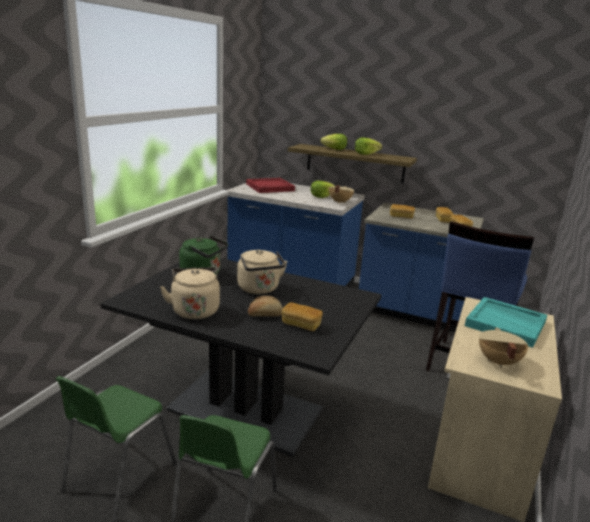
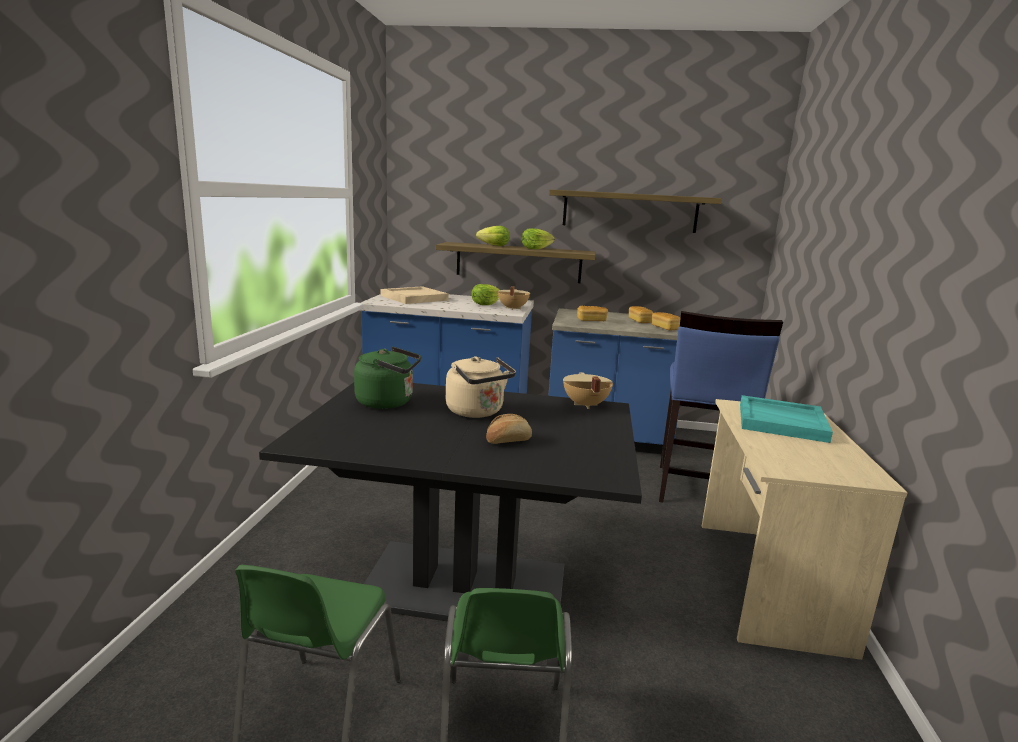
camera: 15 degrees left, 5 degrees down
(195, 310) = (408, 445): beige kettle -> none
(269, 187) = (414, 298): red tray -> beige tray
(301, 325) = (563, 447): bread -> none
(447, 126) = (629, 211): none -> shelf
(497, 362) = (809, 462): beige cooking pot -> beige cooking pot (584, 405)

